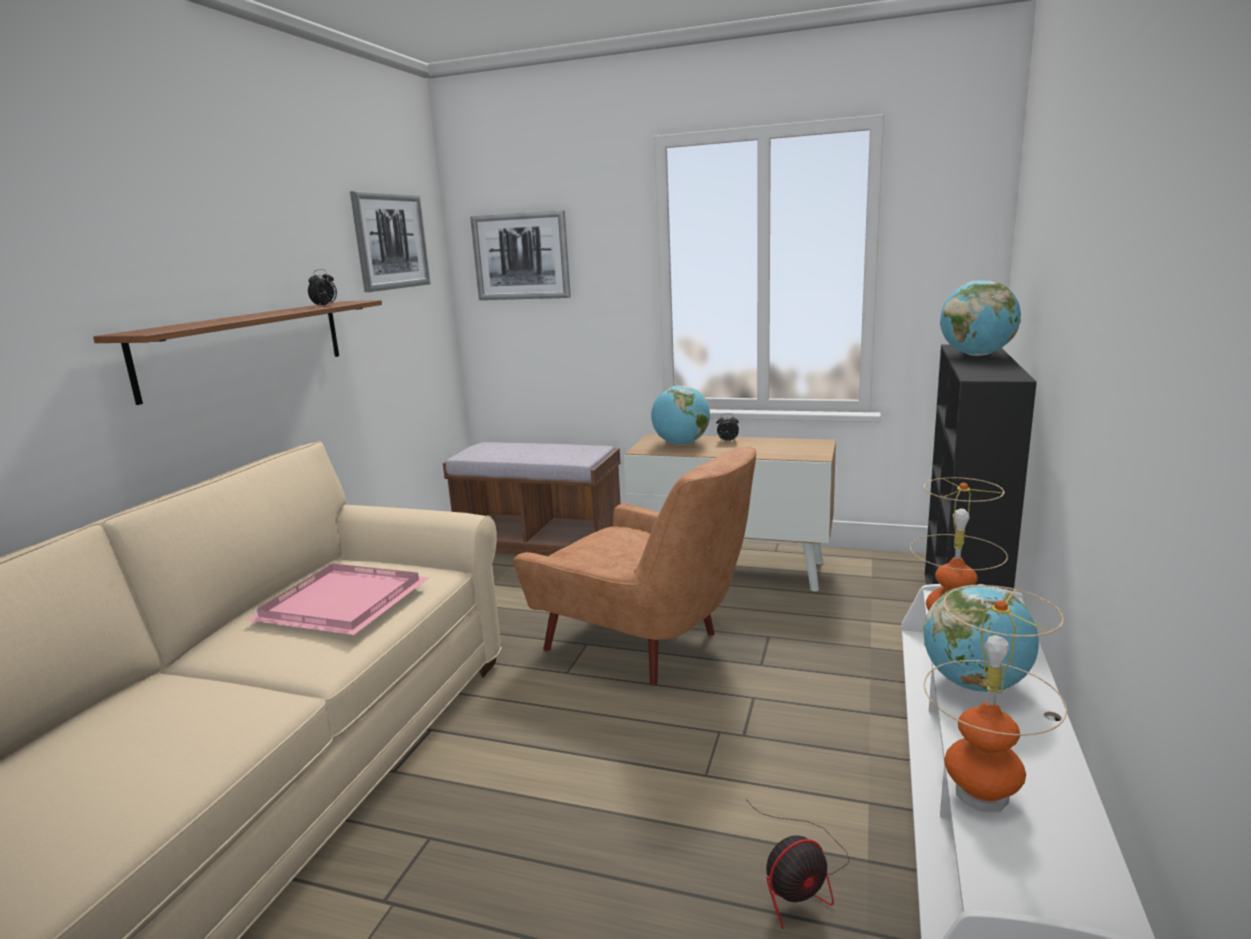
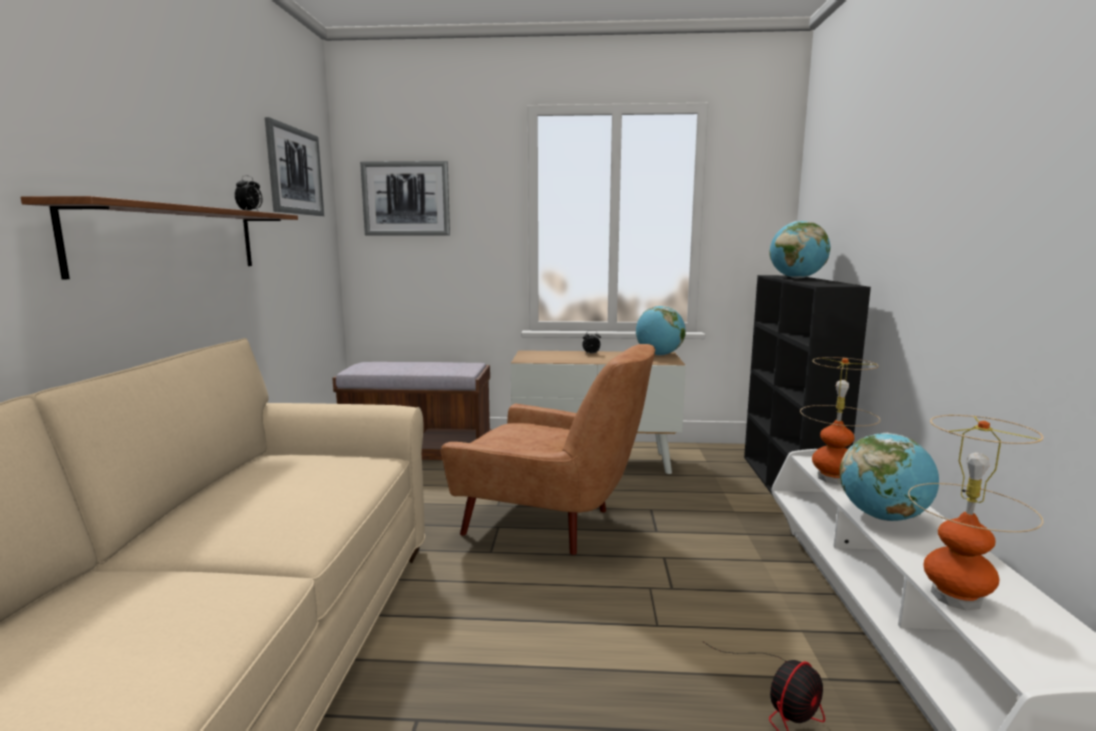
camera: 15 degrees left, 5 degrees down
(346, 602) = (298, 487): pink tray -> none
(681, 444) = (554, 356): globe -> globe (659, 355)

